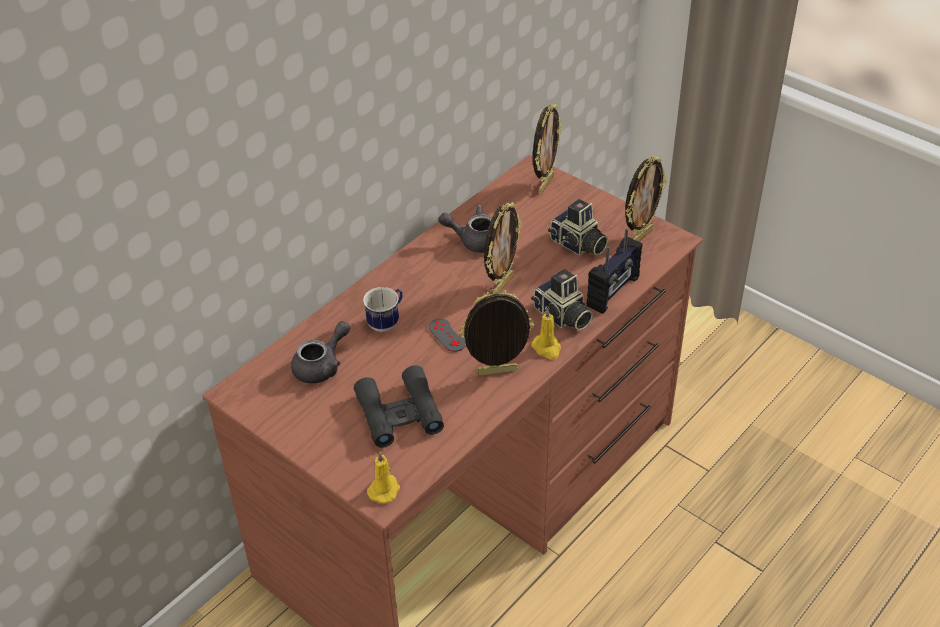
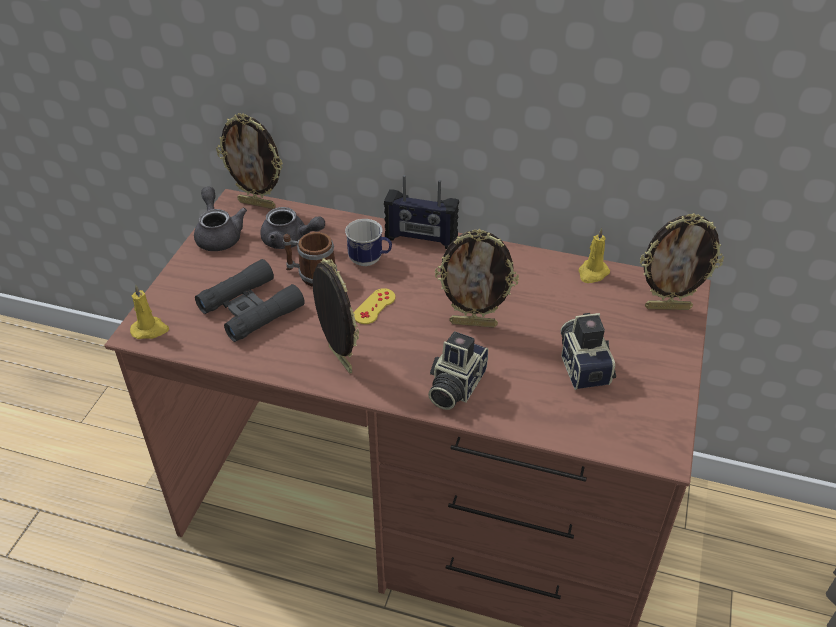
camera: 65 degrees right, 0 degrees up
(380, 364) = (311, 275): none -> mug
(447, 335) = (374, 306): grey game controller -> yellow game controller
(474, 240) = (530, 282): grey teapot -> grey teapot (218, 234)
(547, 348) = (396, 388): yellow candle -> yellow candle (592, 273)
(578, 245) = (583, 365): camera -> camera turned 150 degrees clockwise
(613, 292) = (524, 420): radio -> radio (421, 239)
(640, 237) = (641, 417): picture frame -> picture frame (257, 204)

